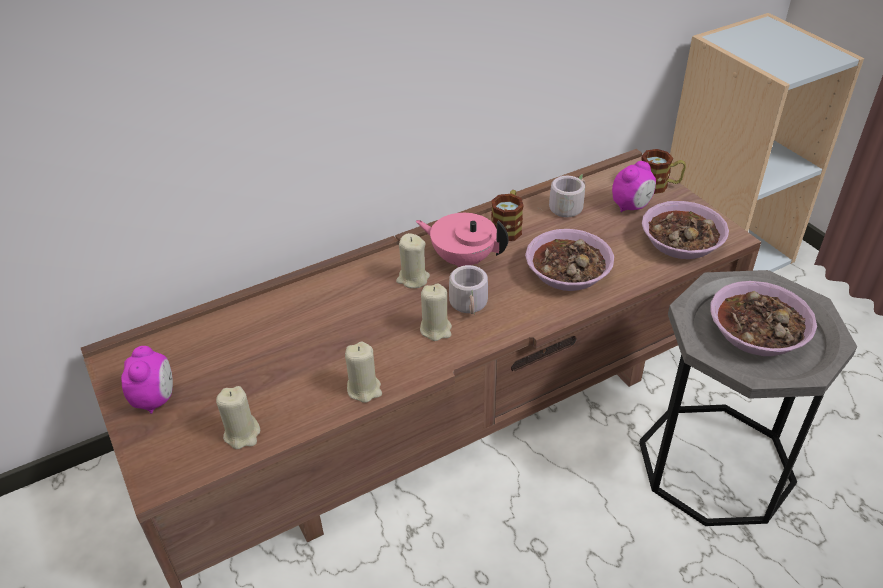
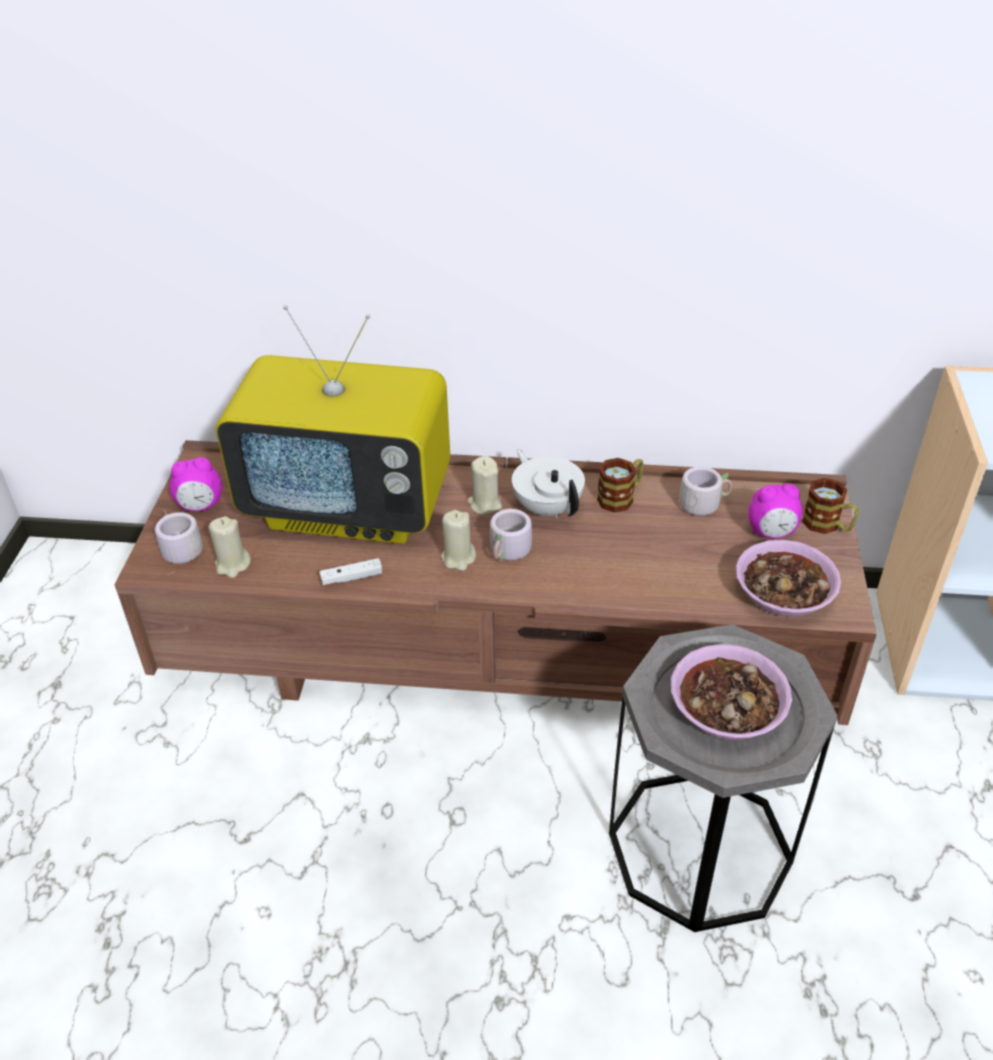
camera: 35 degrees right, 0 degrees up
(155, 399) = (201, 506): alarm clock -> alarm clock turned 45 degrees clockwise
(172, 449) = (178, 550): none -> grey mug
(303, 333) = (351, 507): none -> television
(364, 389) = (351, 578): beige candle -> white game controller
(462, 259) = (547, 507): pink teapot -> white teapot
(568, 272) = (633, 566): bowl -> none

